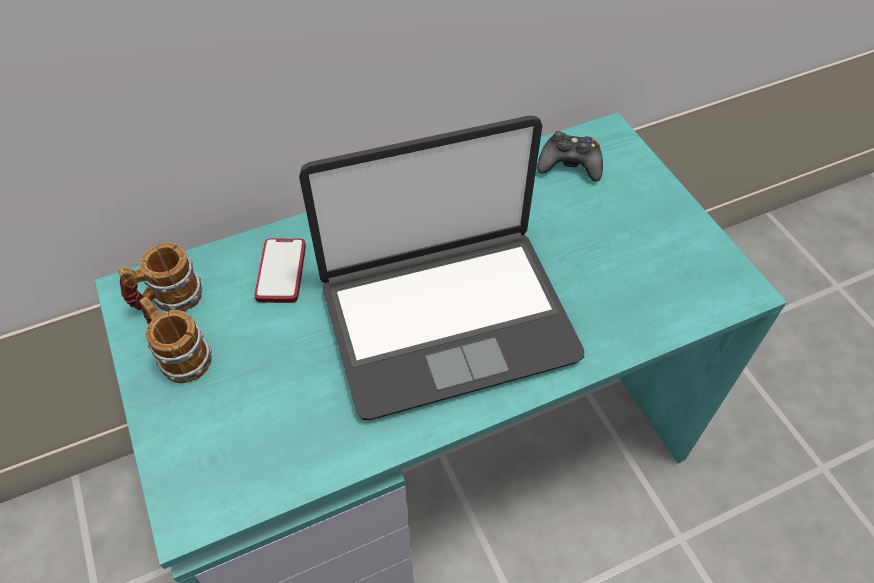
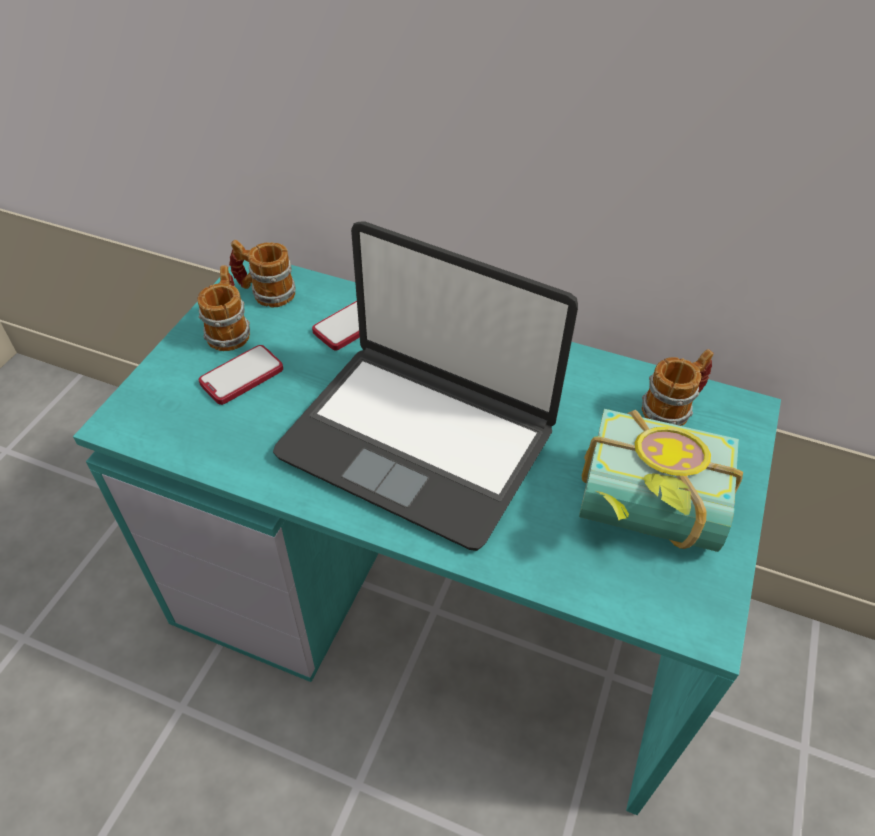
camera: 45 degrees right, 5 degrees down
(246, 384) = (242, 376): none -> phone
(570, 164) = (672, 408): black game controller -> mug
(640, 249) = (646, 517): none -> book

